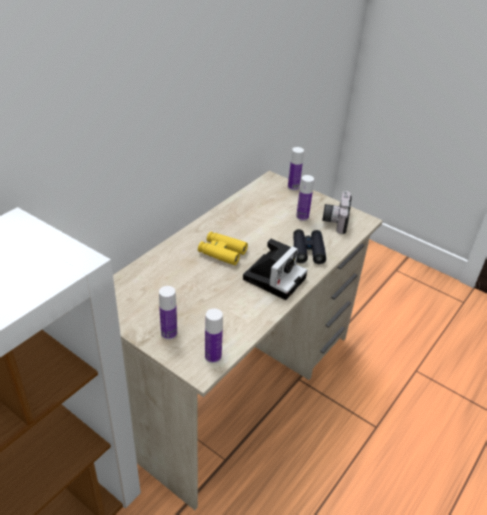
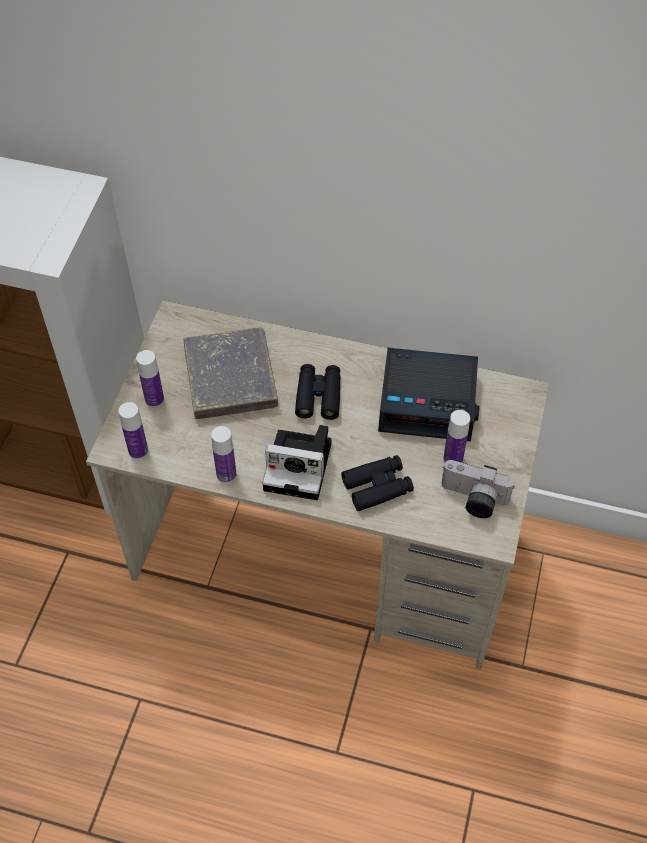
camera: 70 degrees right, 15 degrees up
(177, 287) = (230, 377): none -> grey book
(222, 252) = (318, 396): yellow binoculars -> black binoculars
(255, 212) = (428, 401): none -> alarm clock
(293, 187) = (523, 426): bottle -> bottle (226, 474)
(335, 219) = (472, 500): camera -> camera turned 150 degrees counterclockwise

